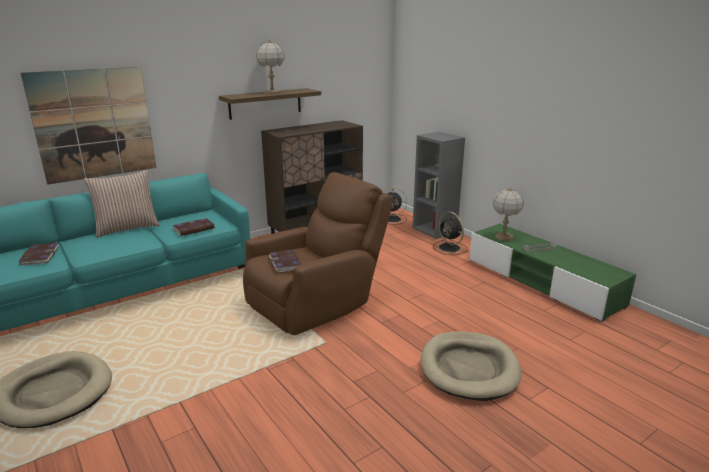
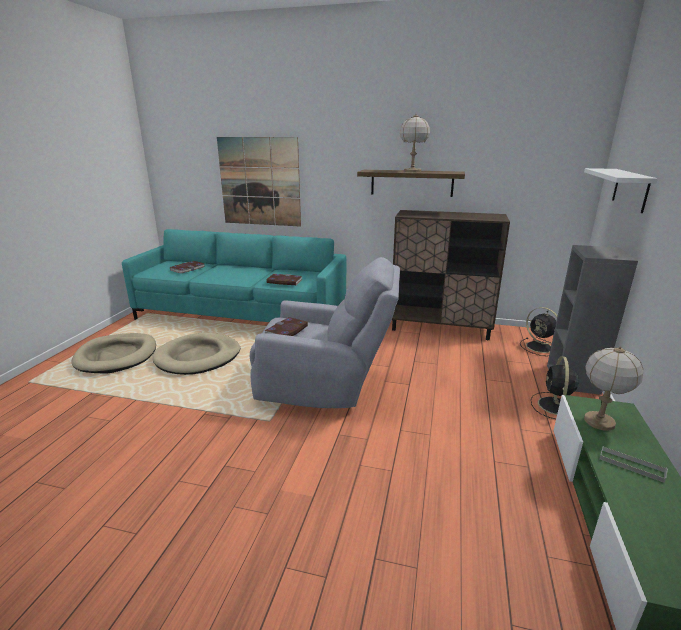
camera: 50 degrees right, 0 degrees up
(127, 228) = (256, 268): pillow -> none
(317, 302) = (325, 386): brown armchair -> grey armchair
(435, 91) = (630, 189): none -> white shelf
(469, 368) = (322, 539): beige dog bed -> beige dog bed (198, 357)

